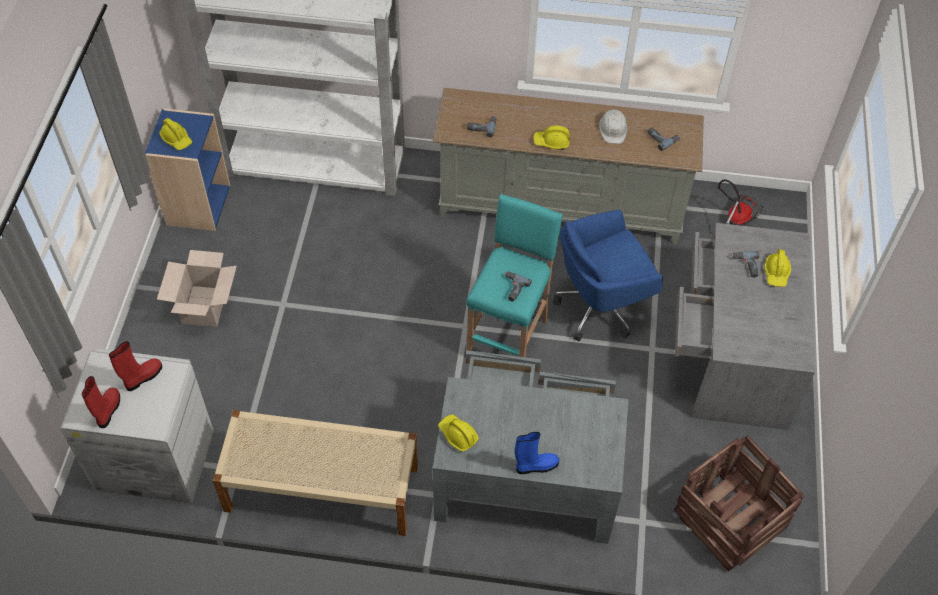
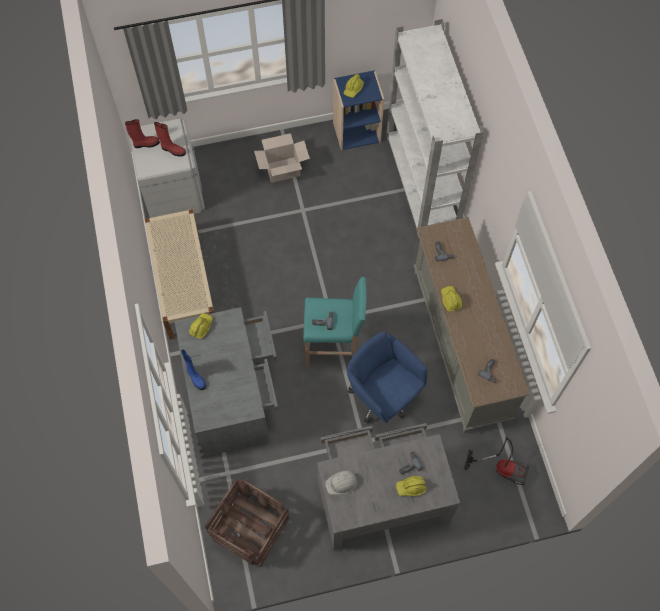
camera: 70 degrees right, 10 degrees up
(613, 129) = (483, 336): white hard hat -> white hard hat (342, 483)

